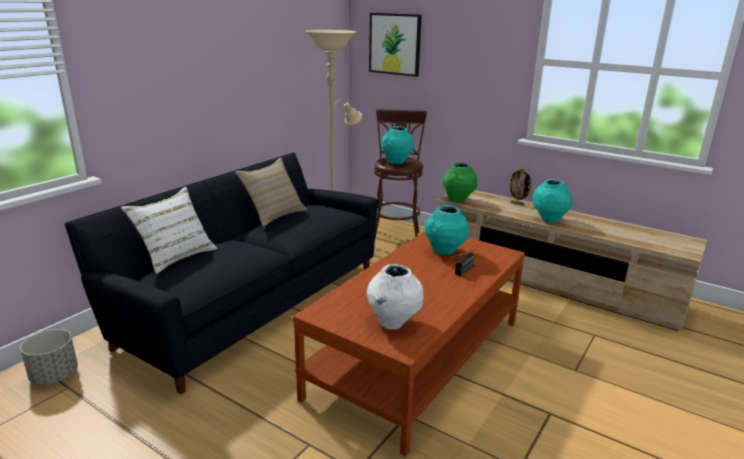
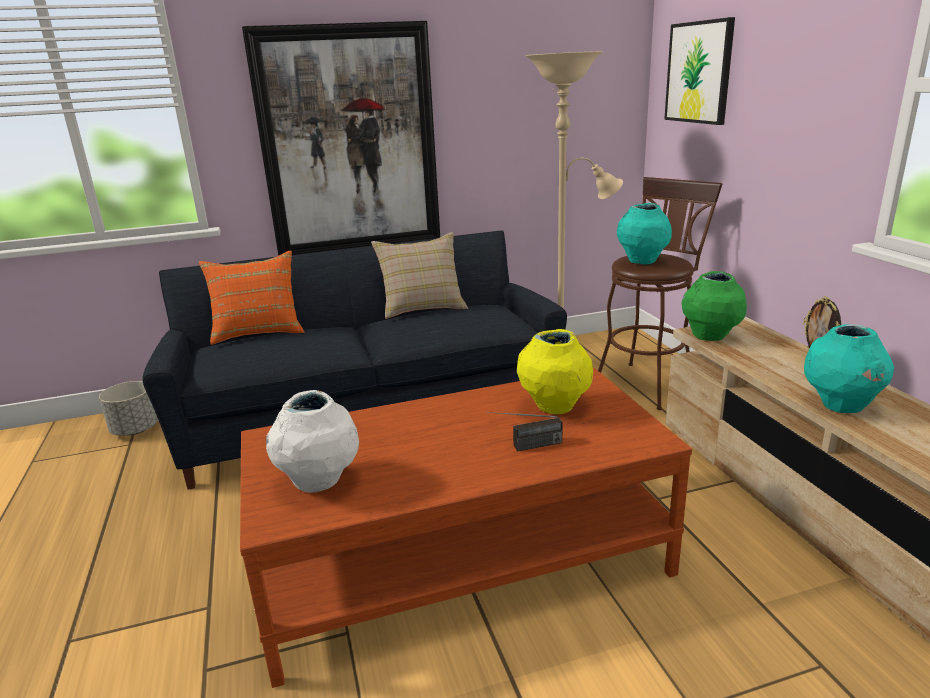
camera: 40 degrees right, 0 degrees up
(176, 256) = (258, 331): white pillow -> orange pillow
(189, 96) = (349, 143): none -> picture
(444, 252) = (554, 408): turquoise vase -> yellow vase

